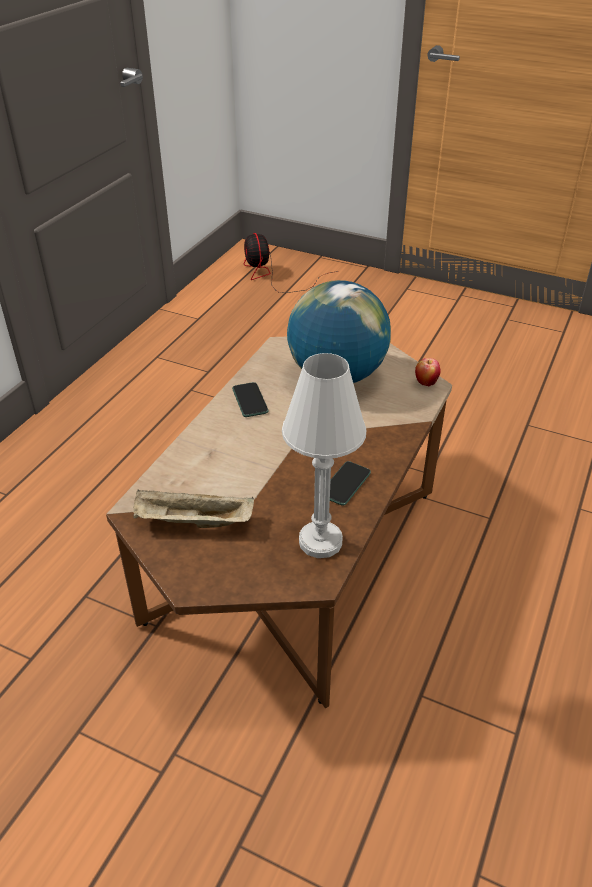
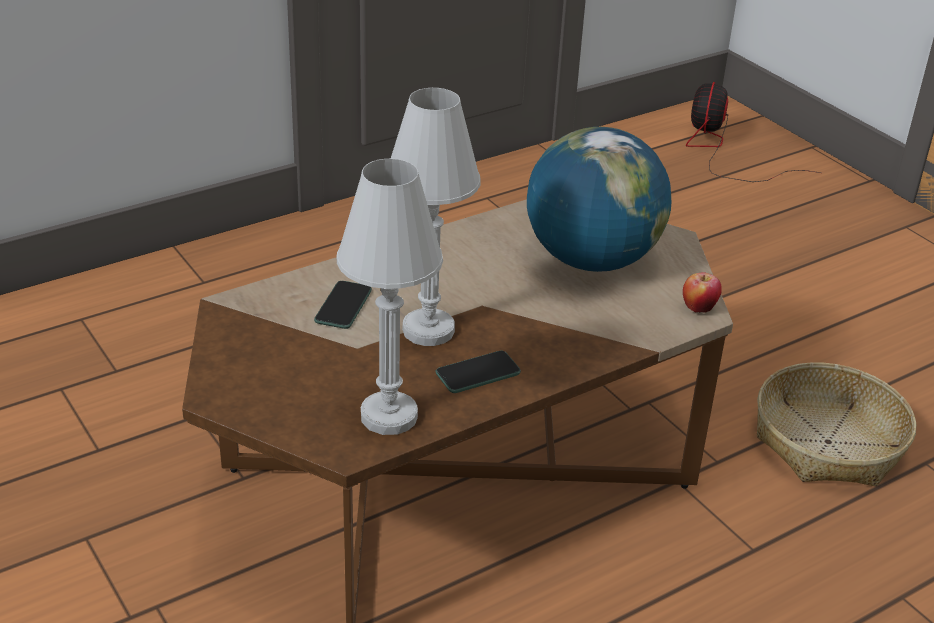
camera: 30 degrees right, 5 degrees down
(192, 522) = (275, 341): beige tray -> none
(250, 400) = (459, 248): phone -> phone (343, 306)
(286, 467) = (428, 330): none -> white table lamp
(473, 434) = (828, 442): none -> basket

